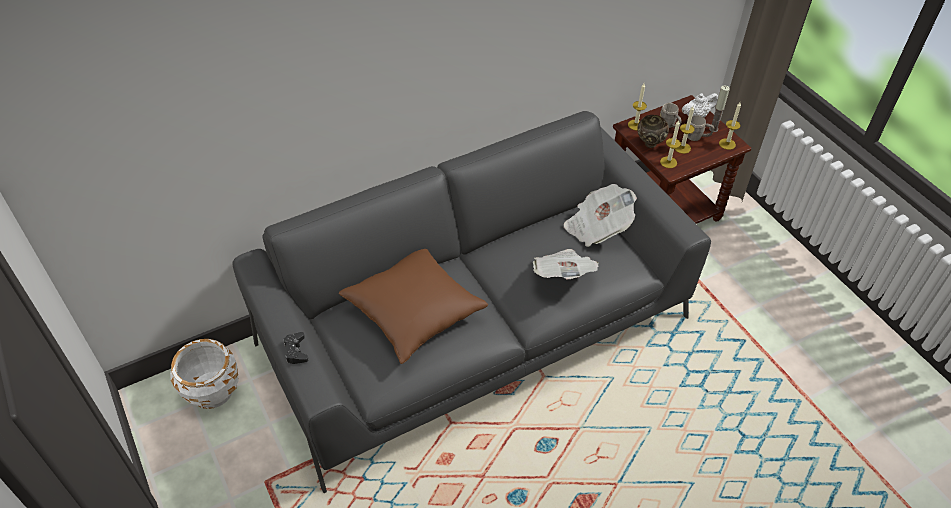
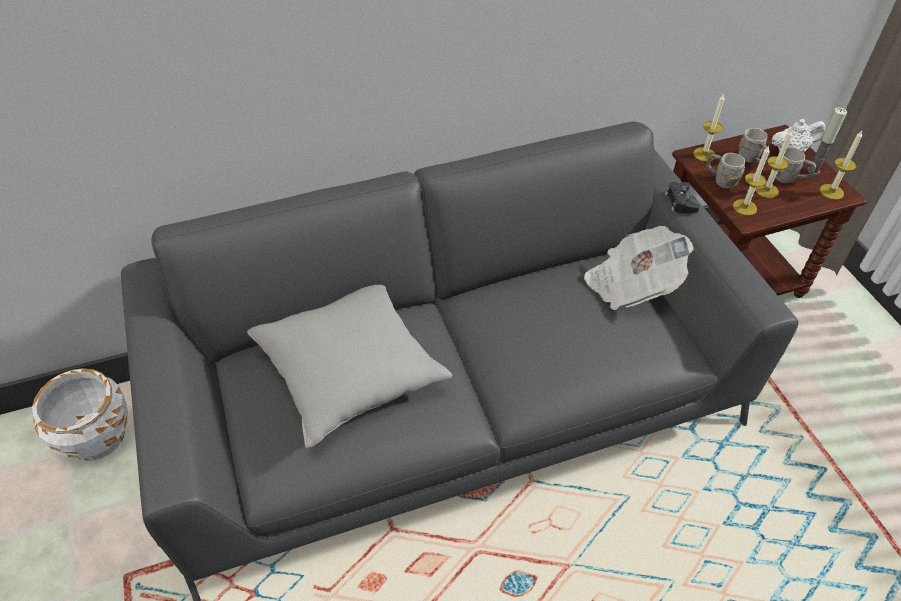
camera: 10 degrees right, 0 degrees up
(296, 351) = (158, 408): black game controller -> black game controller (680, 201)
(414, 311) = (350, 371): brown pillow -> grey pillow
(563, 275) = (572, 347): newspaper -> none
(649, 143) = (720, 180): brown bowl -> grey mug

